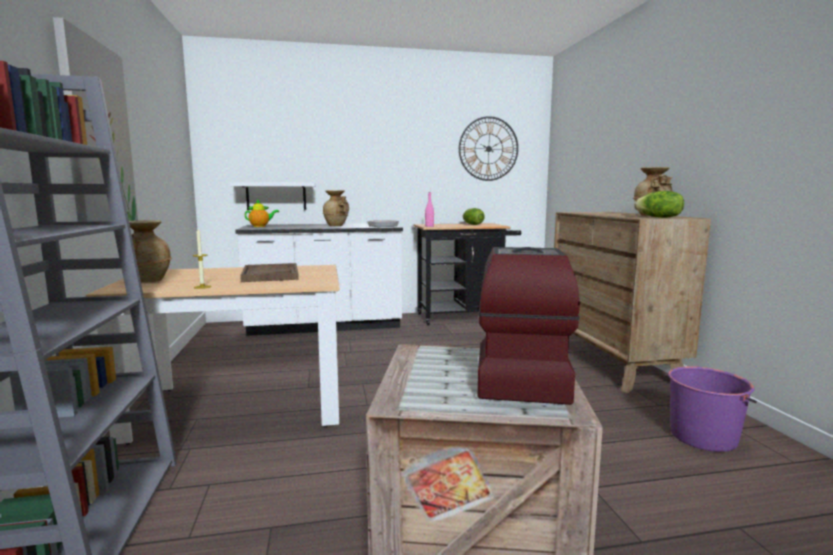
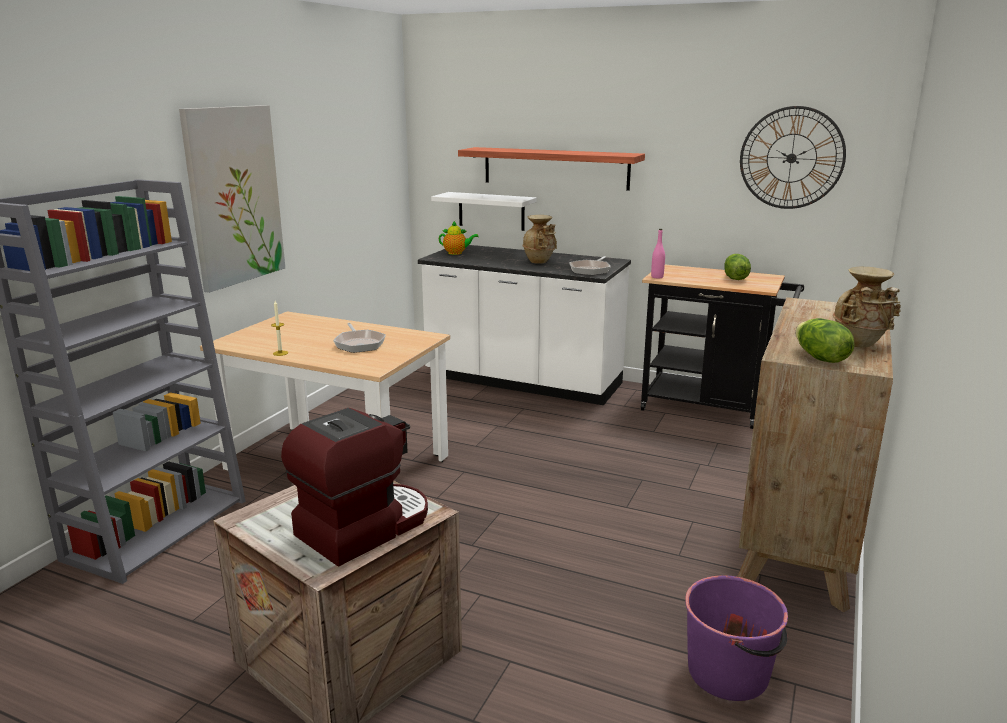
camera: 35 degrees right, 10 degrees up
(147, 280) = (262, 332): beige vase -> none
(270, 275) = (359, 344): brown tray -> frying pan
(329, 160) = (555, 168): none -> shelf

